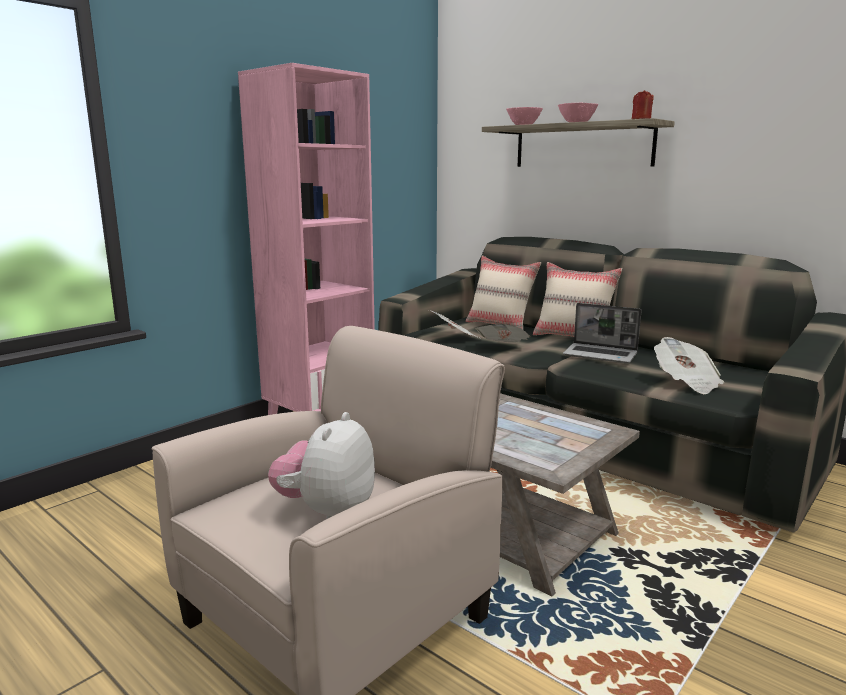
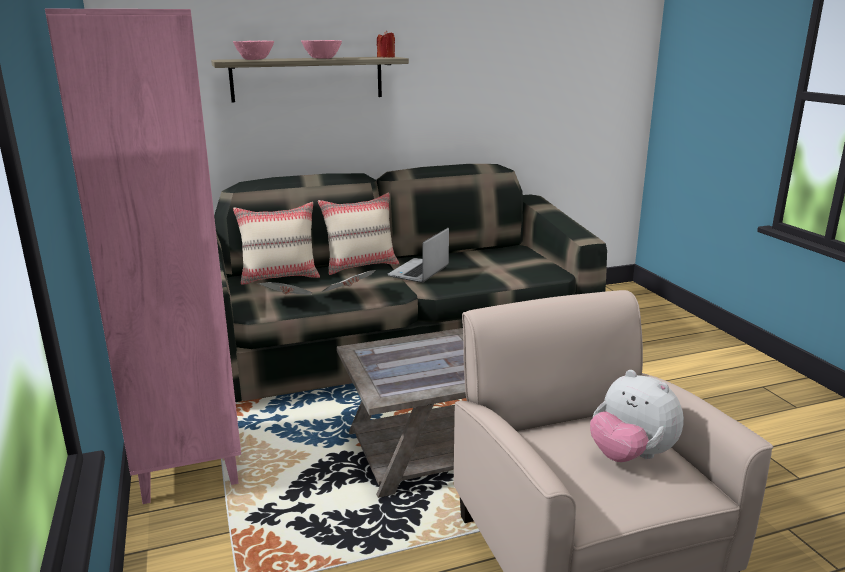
camera: 60 degrees left, 5 degrees up
(601, 355) = (419, 272): laptop -> laptop turned 150 degrees clockwise
(686, 383) = (507, 271): newspaper -> none

